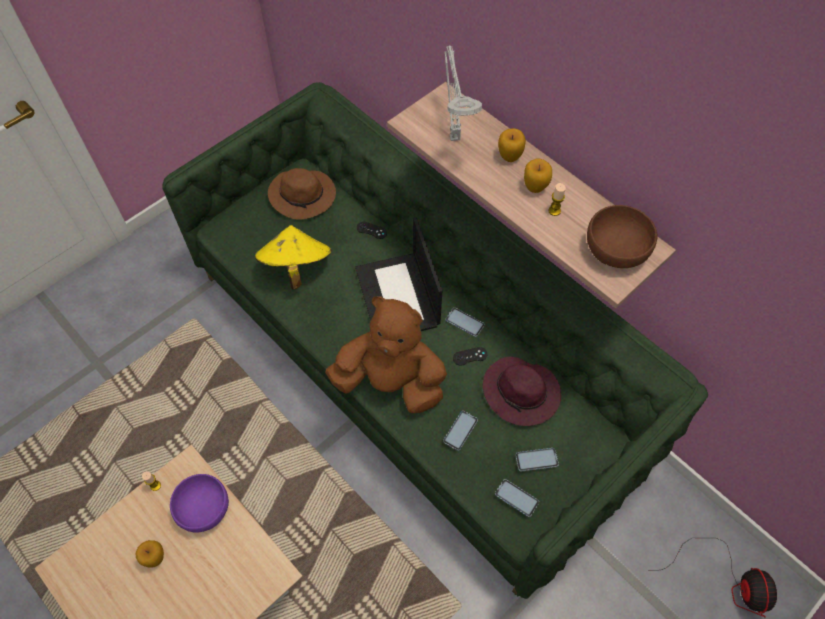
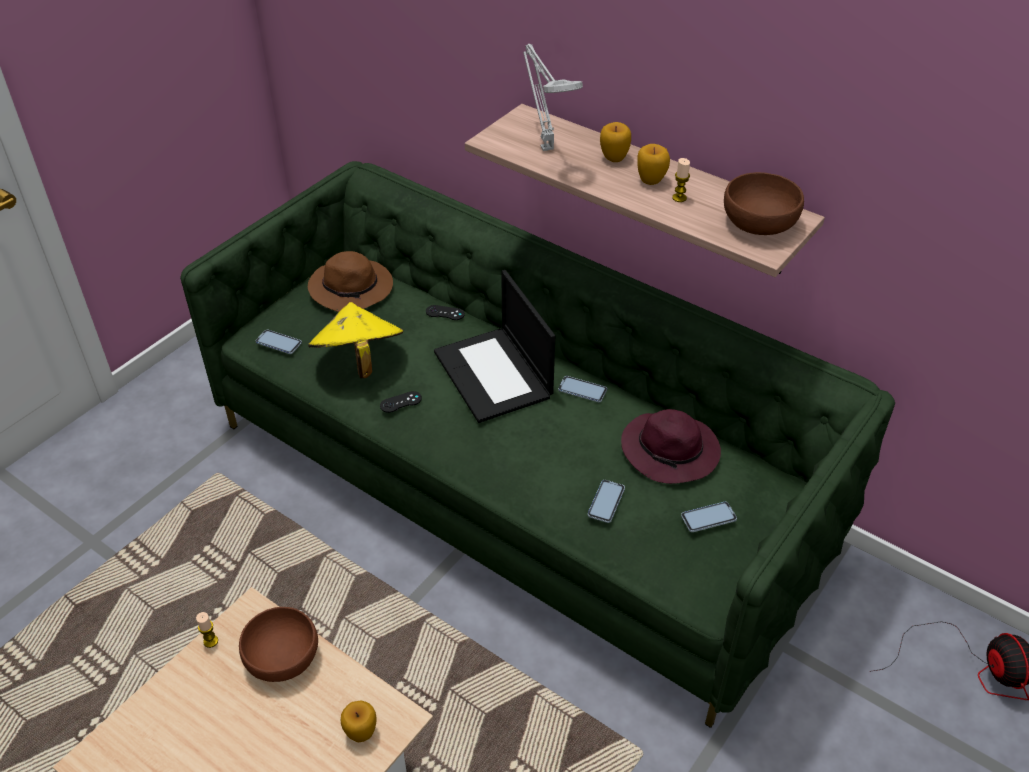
camera: 10 degrees left, 15 degrees down
(155, 558) = (225, 726): apple -> apple (361, 732)
(203, 507) = (281, 656): purple bowl -> brown bowl
(391, 382) = (506, 464): brown plush toy -> none
(470, 356) = (598, 423): black game controller -> black game controller (400, 402)
(516, 498) = (694, 564): phone -> phone (278, 343)

